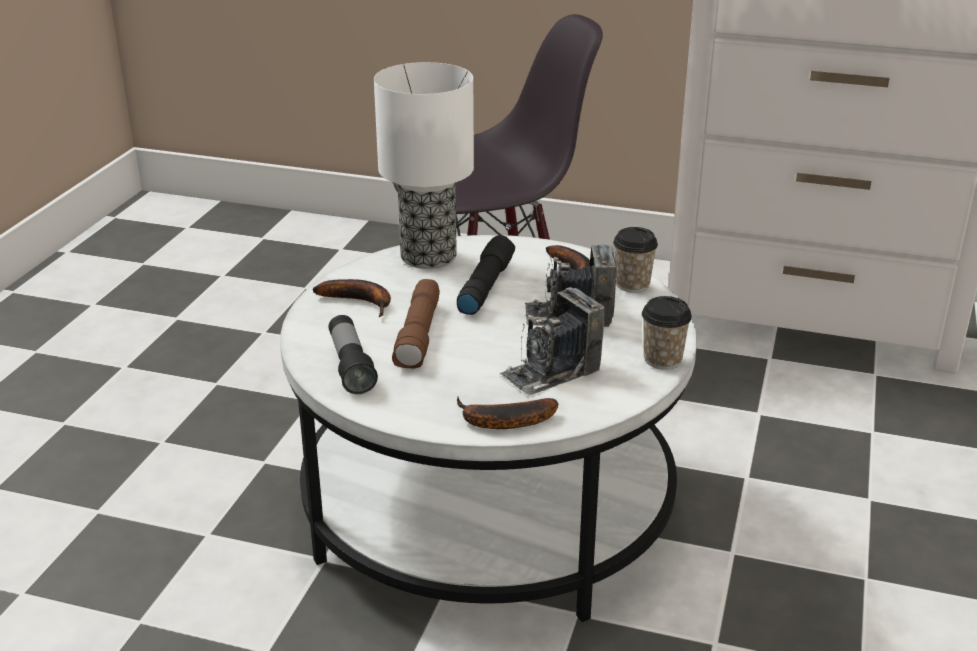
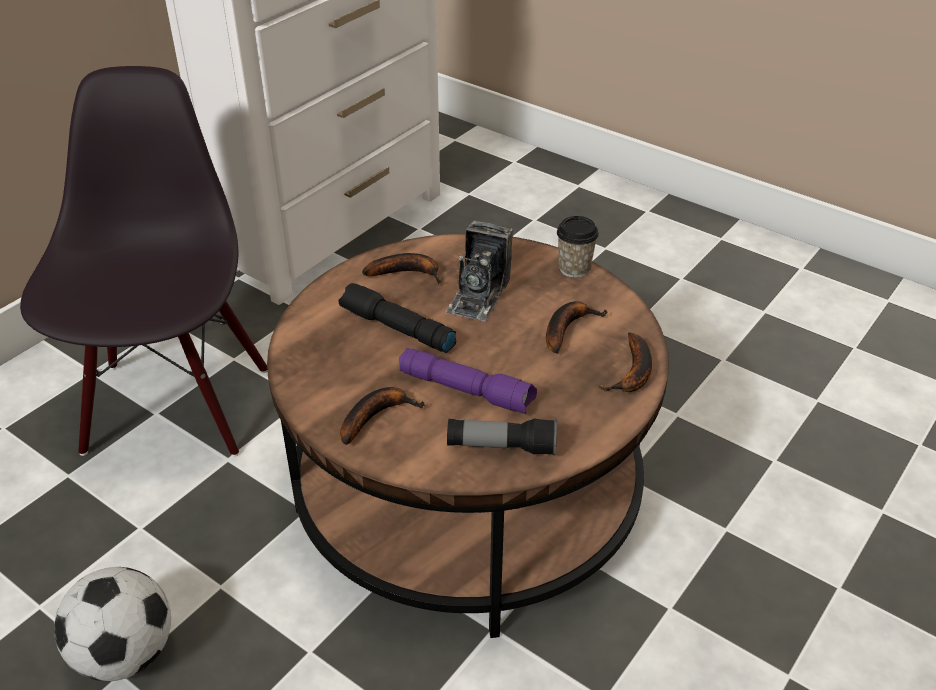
camera: 70 degrees left, 10 degrees up
(234, 379) = (125, 654): none -> football
(419, 336) = (467, 390): brown flashlight -> purple flashlight
(430, 257) = (312, 349): table lamp -> none
(488, 504) = (468, 491): white coffee table -> brown coffee table
(551, 372) = (567, 328): camera -> banana
(632, 284) = (446, 248): cup -> none

